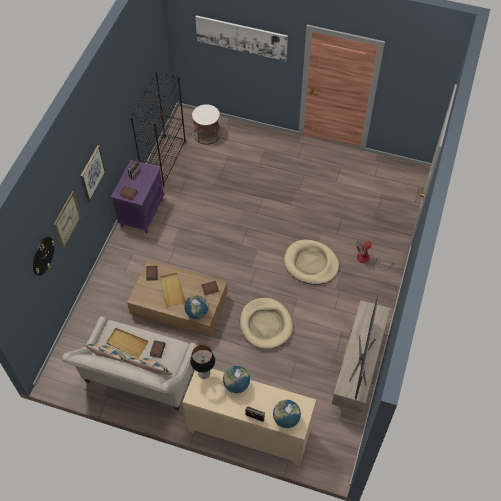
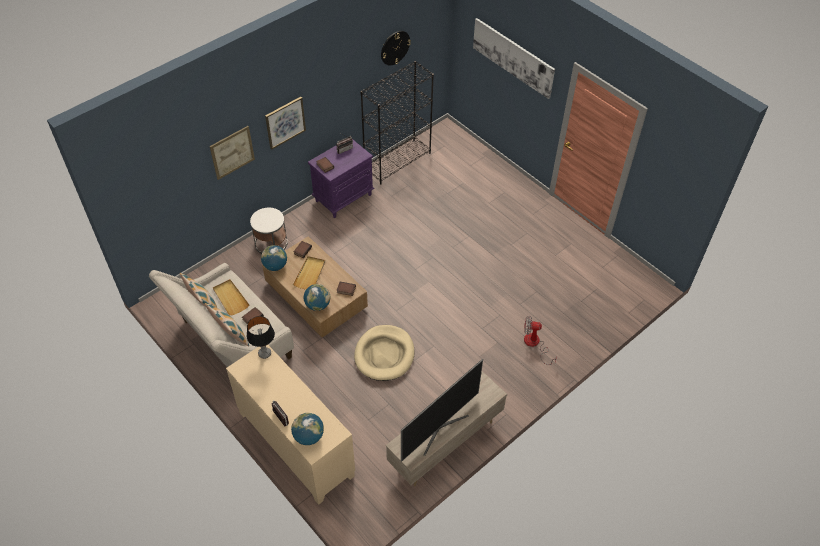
camera: 30 degrees right, 5 degrees down
(42, 255) = (185, 171): wall clock -> wall clock (395, 47)
(207, 134) = (456, 155): white side table -> white side table (271, 243)
(236, 385) = (286, 379): globe -> globe (275, 266)
(311, 264) = (472, 320): beige dog bed -> none

